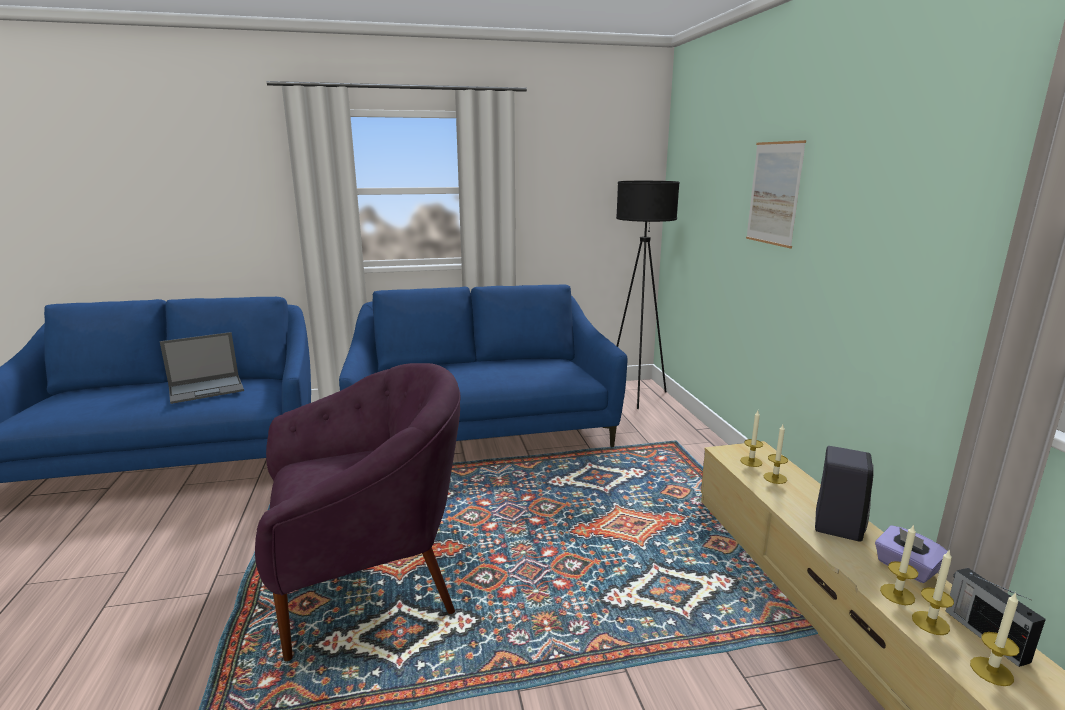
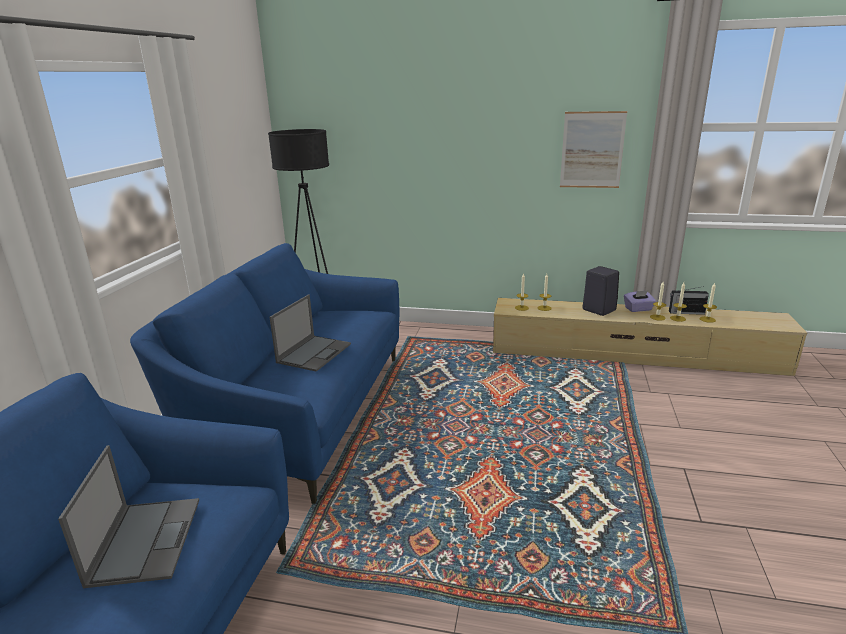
camera: 65 degrees left, 5 degrees up
(367, 578) = (510, 517): purple armchair -> none
(463, 372) = (314, 353): none -> laptop
(774, 193) = (448, 131): picture -> picture (592, 150)

